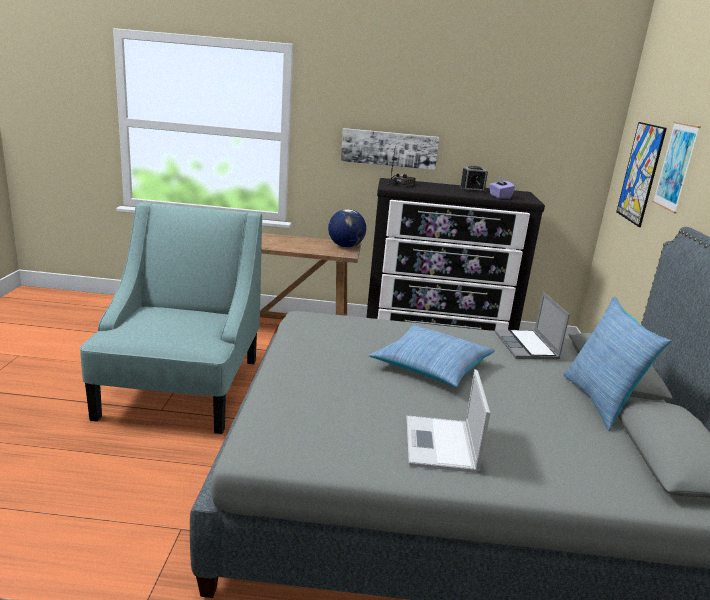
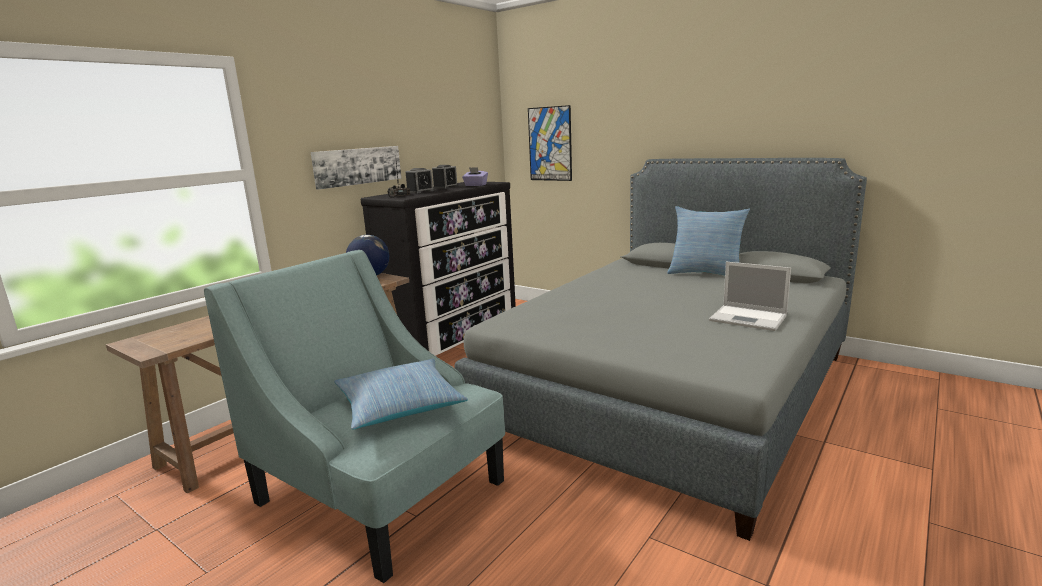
camera: 55 degrees left, 5 degrees down
(431, 365) = (630, 300): pillow -> pillow (399, 404)
(433, 186) = (420, 191): none -> alarm clock
(527, 346) = (618, 272): laptop -> none
(675, 166) = (597, 128): picture -> none

